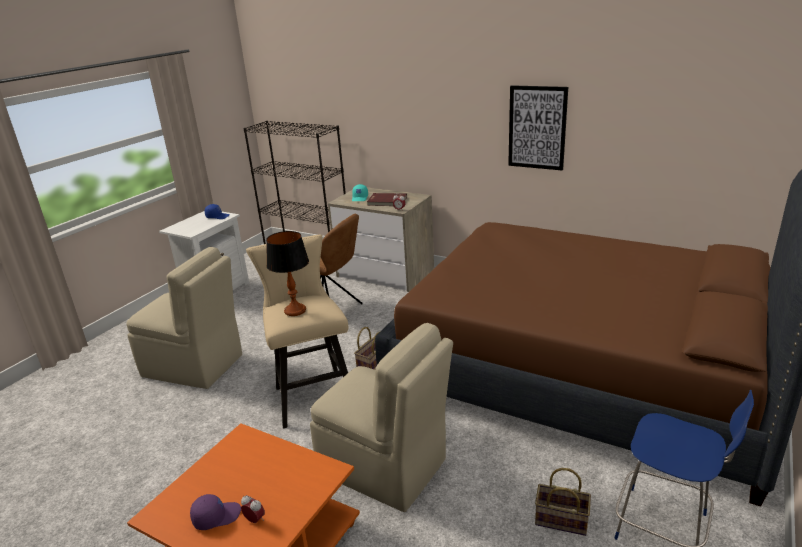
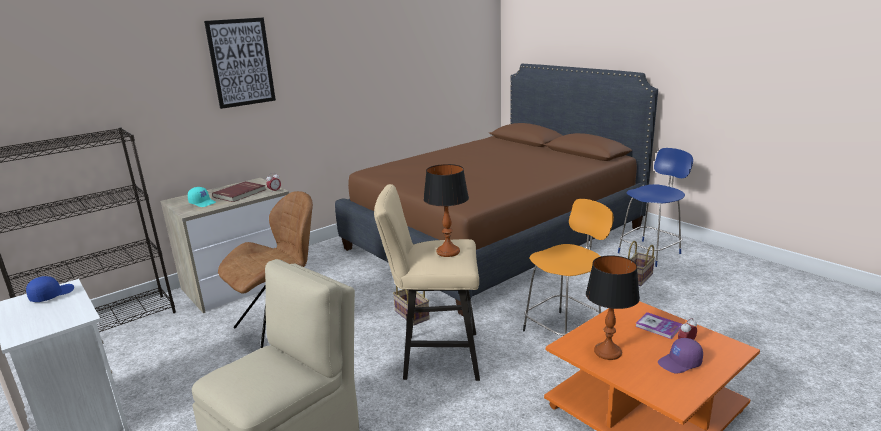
camera: 70 degrees left, 5 degrees down
(216, 516) = (680, 363): purple cap -> purple cap turned 105 degrees counterclockwise
(233, 463) = (608, 352): none -> table lamp
(288, 495) = (658, 326): none -> book
(385, 468) = (564, 331): beige chair -> orange stool
(537, 128) = (349, 82): picture -> picture (241, 62)

